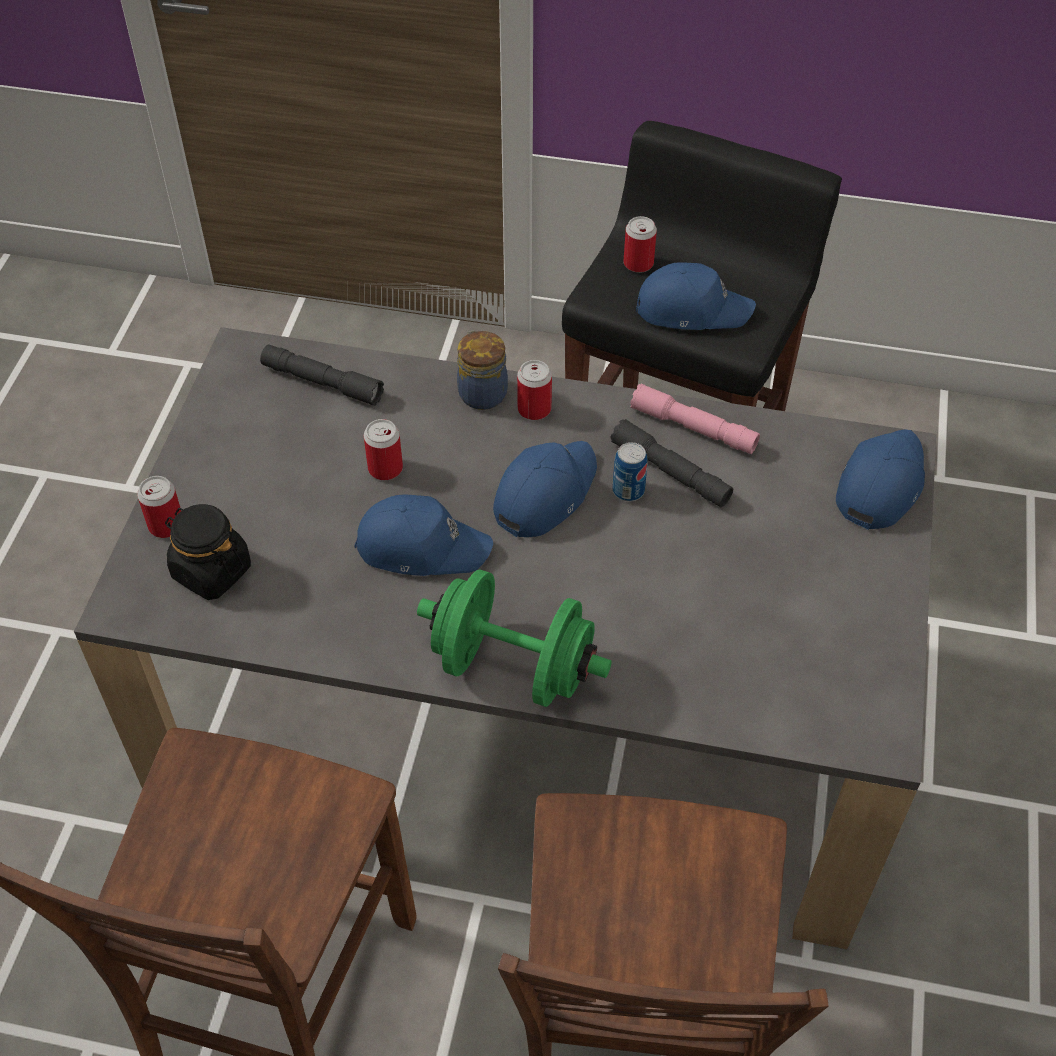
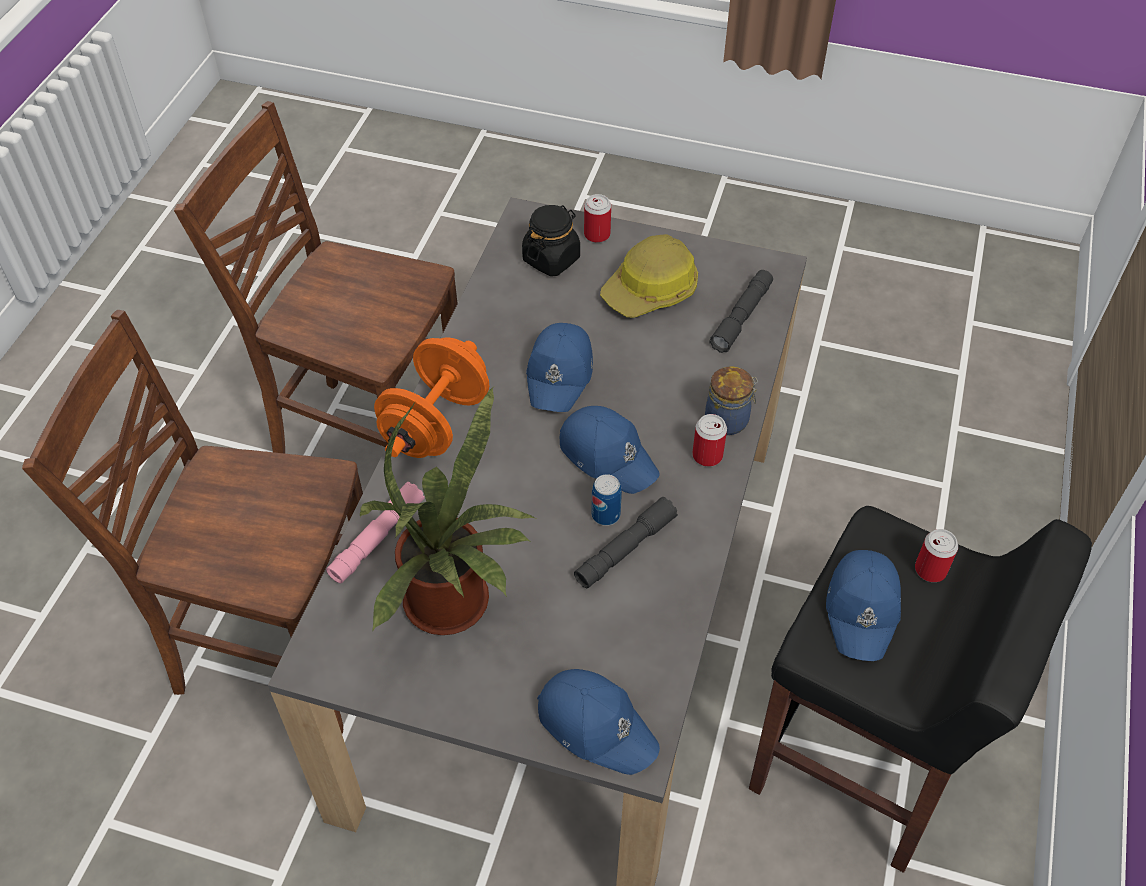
camera: 95 degrees right, 0 degrees up
(276, 465) = (651, 290): none -> hard hat
(385, 468) = (643, 354): can -> none
(513, 667) = (436, 423): green dumbbell -> orange dumbbell
(693, 428) = (679, 575): pink flashlight -> pink flashlight (377, 539)
(774, 614) = (455, 606): none -> potted plant

